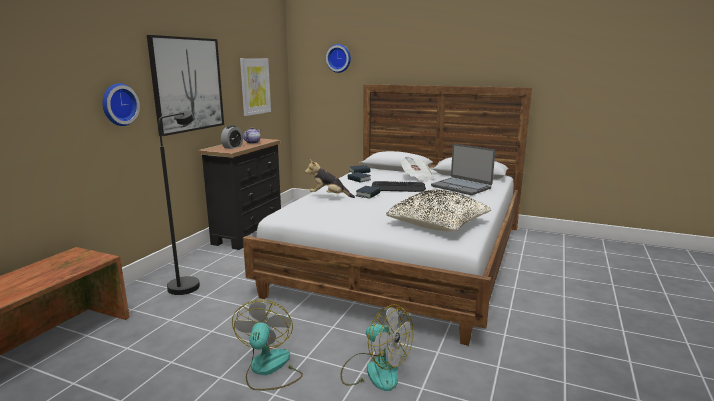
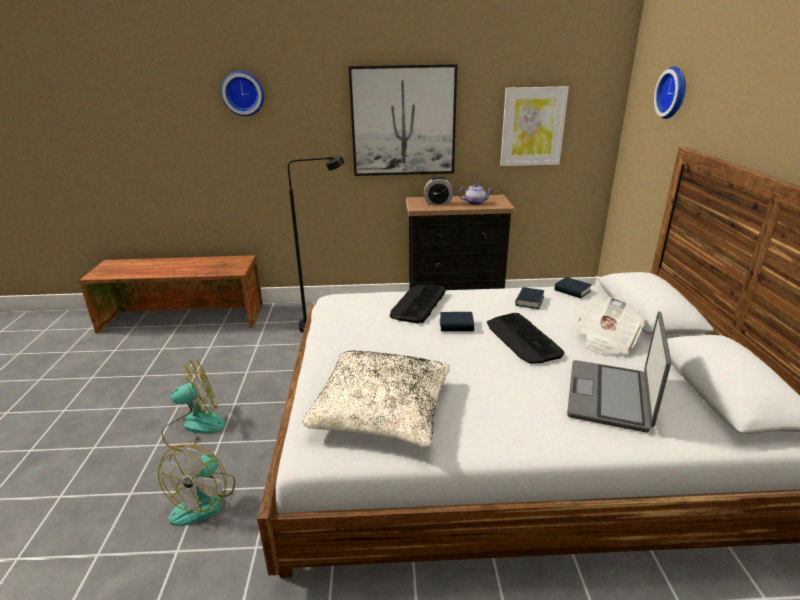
camera: 65 degrees right, 10 degrees up
(118, 104) = (307, 139): wall clock -> wall clock (243, 93)
(329, 196) = (418, 303): plush toy -> keyboard

